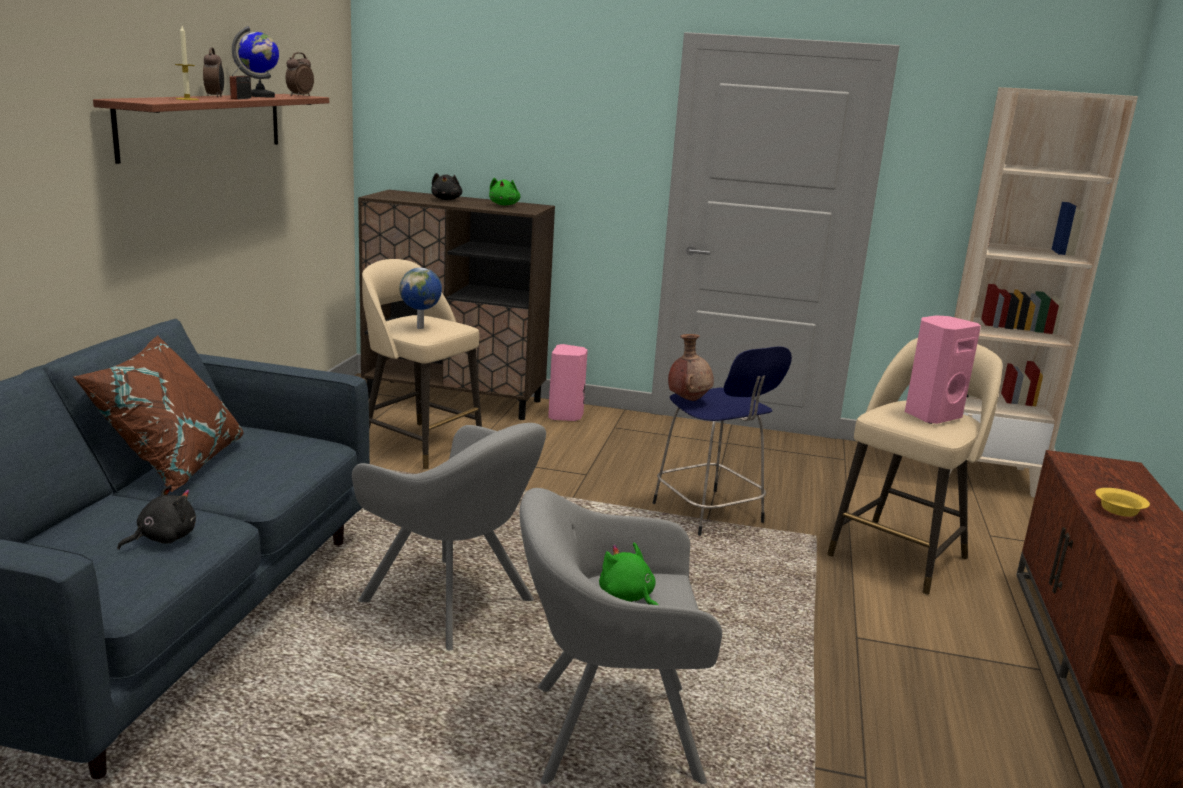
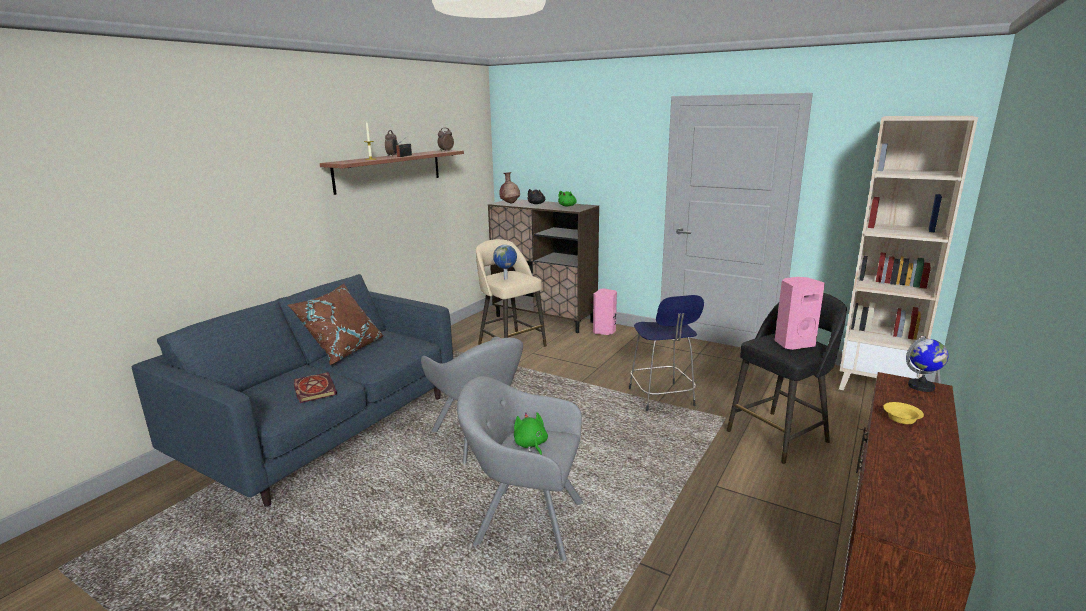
camera: 20 degrees right, 0 degrees up
(163, 539) = (313, 389): black plush toy -> book
(260, 96) = (421, 153): globe -> globe (921, 386)
(688, 400) = (644, 326): brown vase -> brown vase (510, 203)
(900, 555) = (779, 435): beige stool -> black stool

